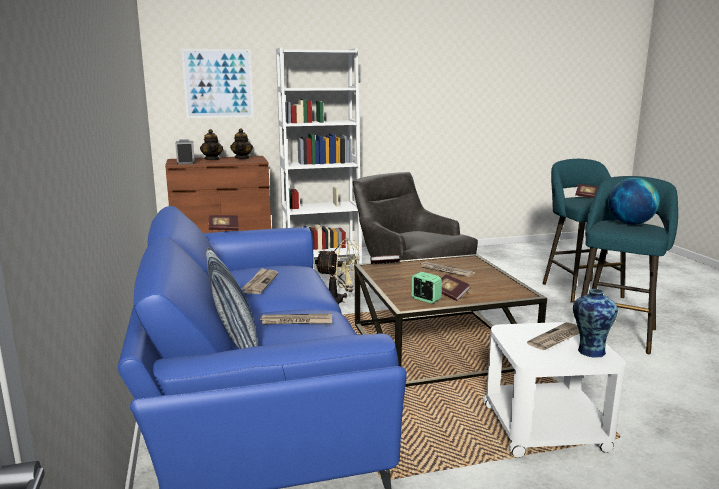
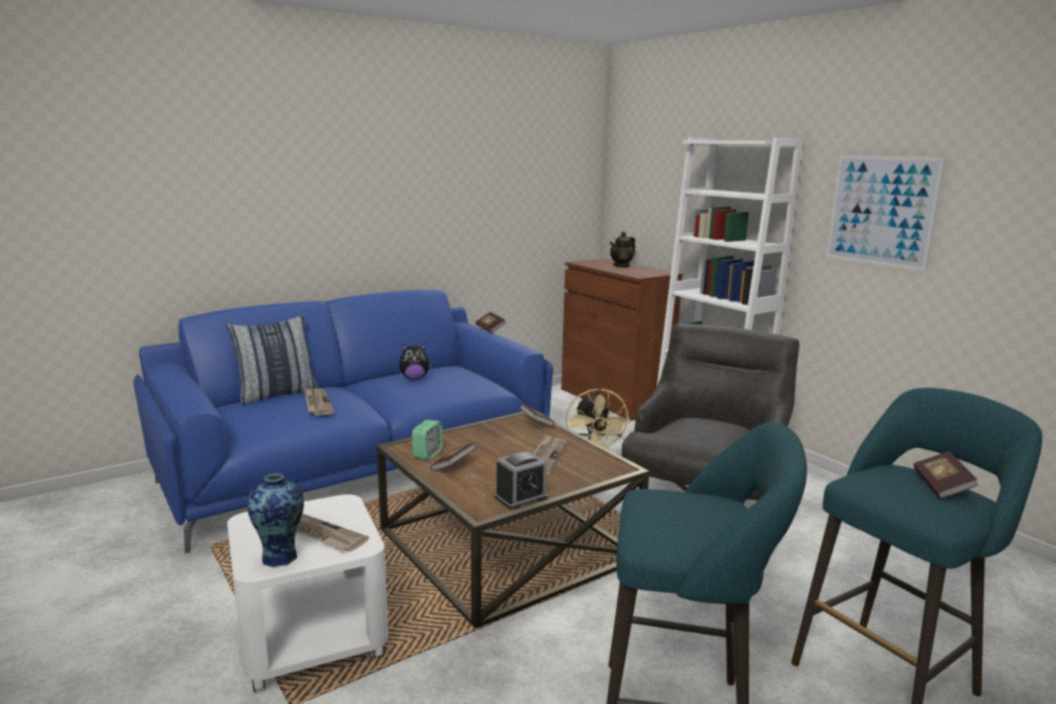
camera: 70 degrees right, 0 degrees up
(186, 162) = (591, 263): alarm clock -> alarm clock (521, 497)
(218, 83) = (658, 180): picture -> picture (881, 210)
(242, 158) = (647, 271): teapot -> none
(260, 283) = (414, 378): newspaper -> plush toy
(630, 224) = (707, 518): globe -> none

